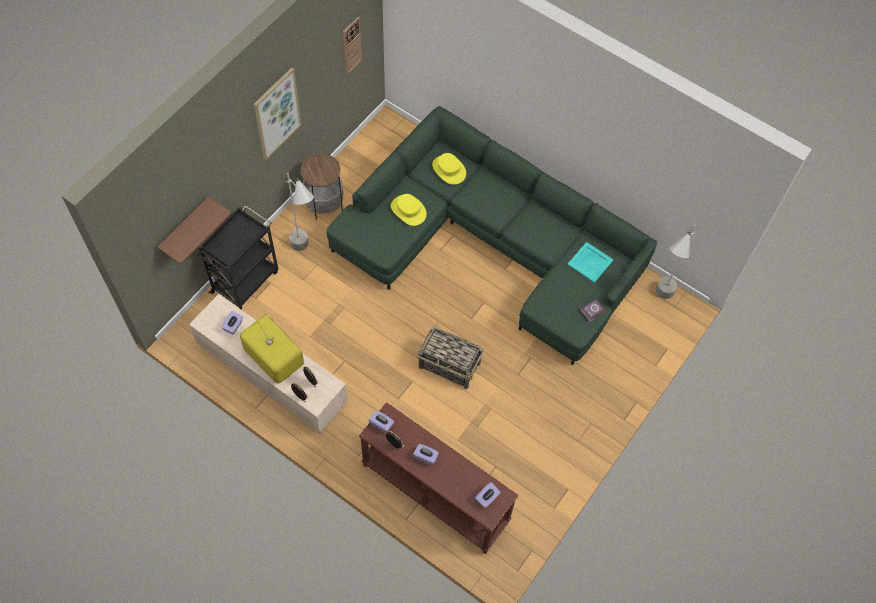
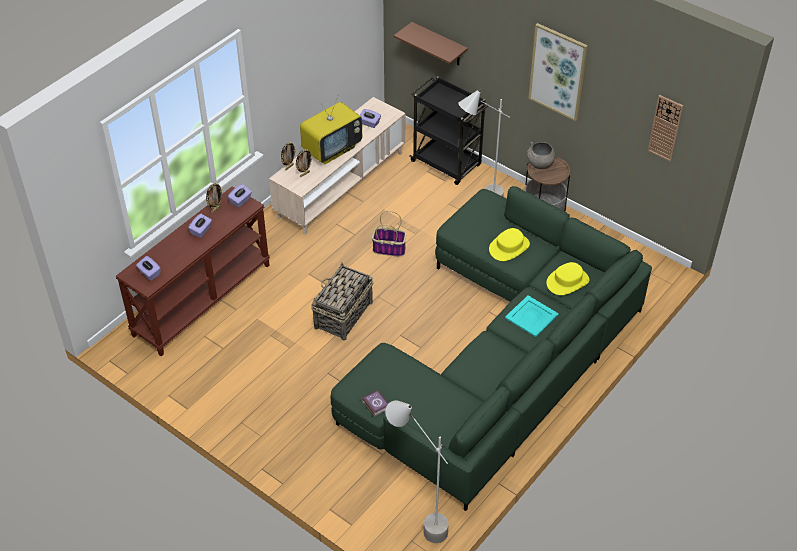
camera: 95 degrees right, 15 degrees down
(314, 175) = (540, 164): none -> grey bowl
(364, 329) = (389, 249): none -> basket
(590, 262) = (443, 408): turquoise tray -> turquoise tray (531, 316)

